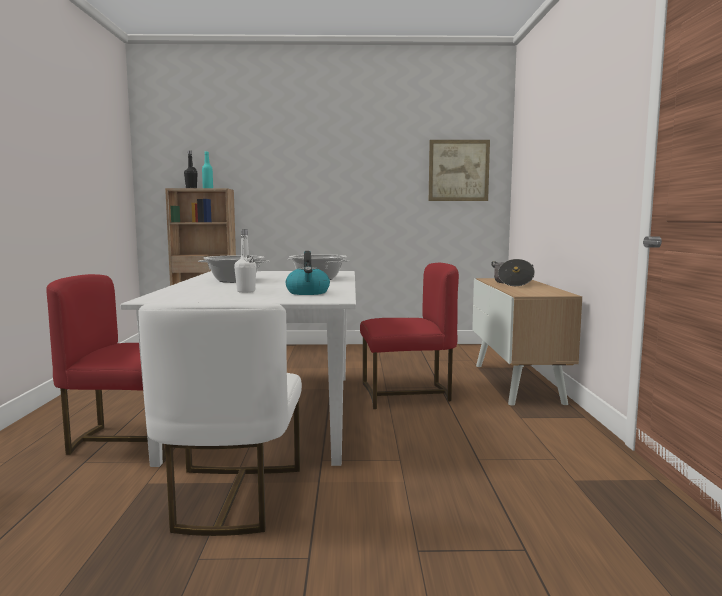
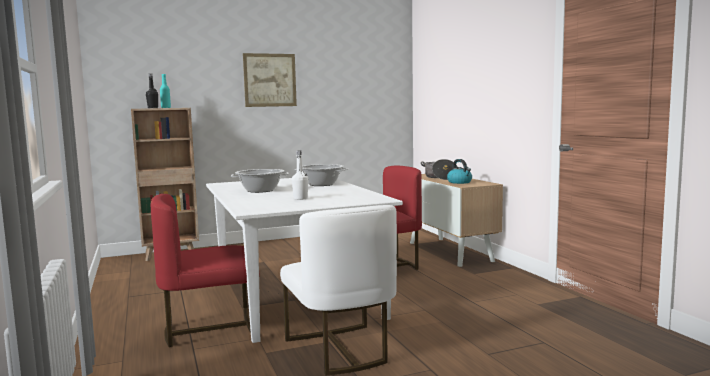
camera: 20 degrees left, 0 degrees up
(308, 293) = (349, 196): kettle -> kettle (460, 182)
(458, 170) = (374, 88): picture -> picture (270, 80)

